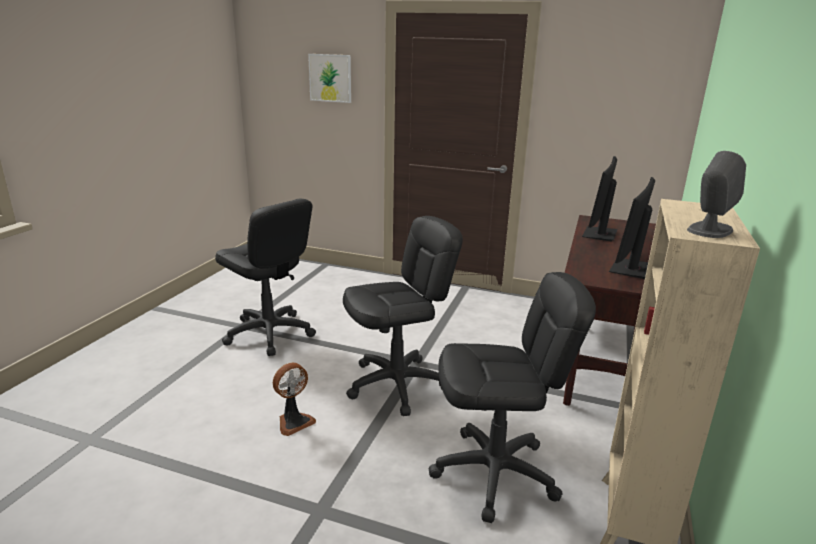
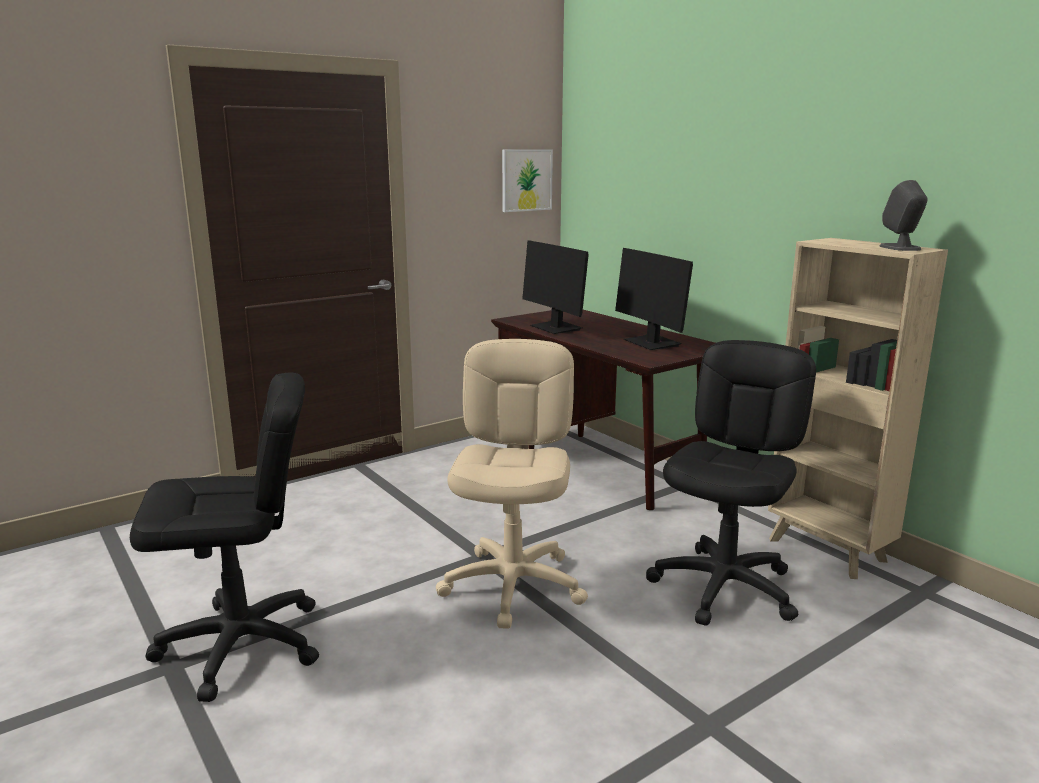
camera: 55 degrees left, 5 degrees down
(294, 422) = (510, 692): fan -> none
(330, 78) = (67, 180): picture -> picture (526, 180)
(397, 385) = (514, 585): black office chair -> beige office chair

